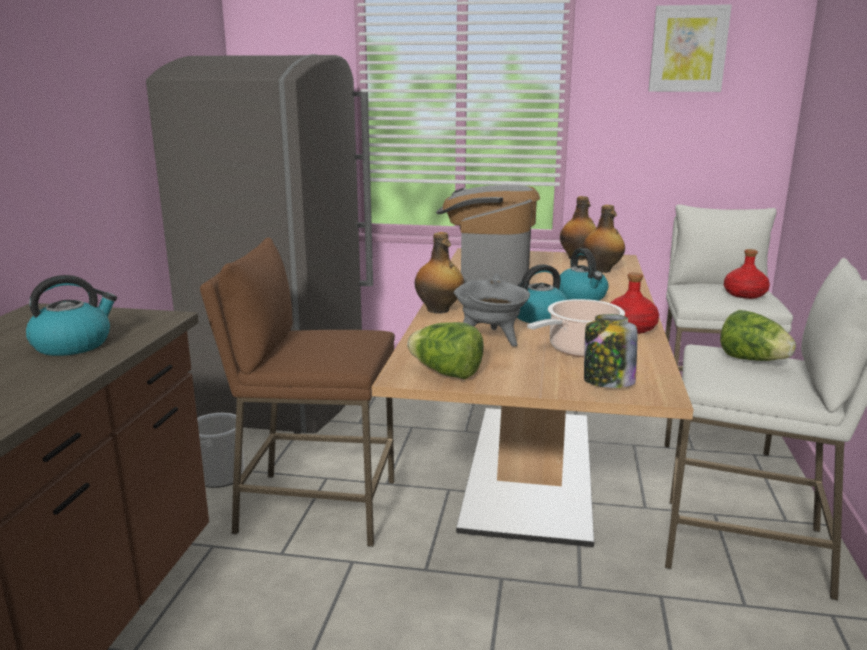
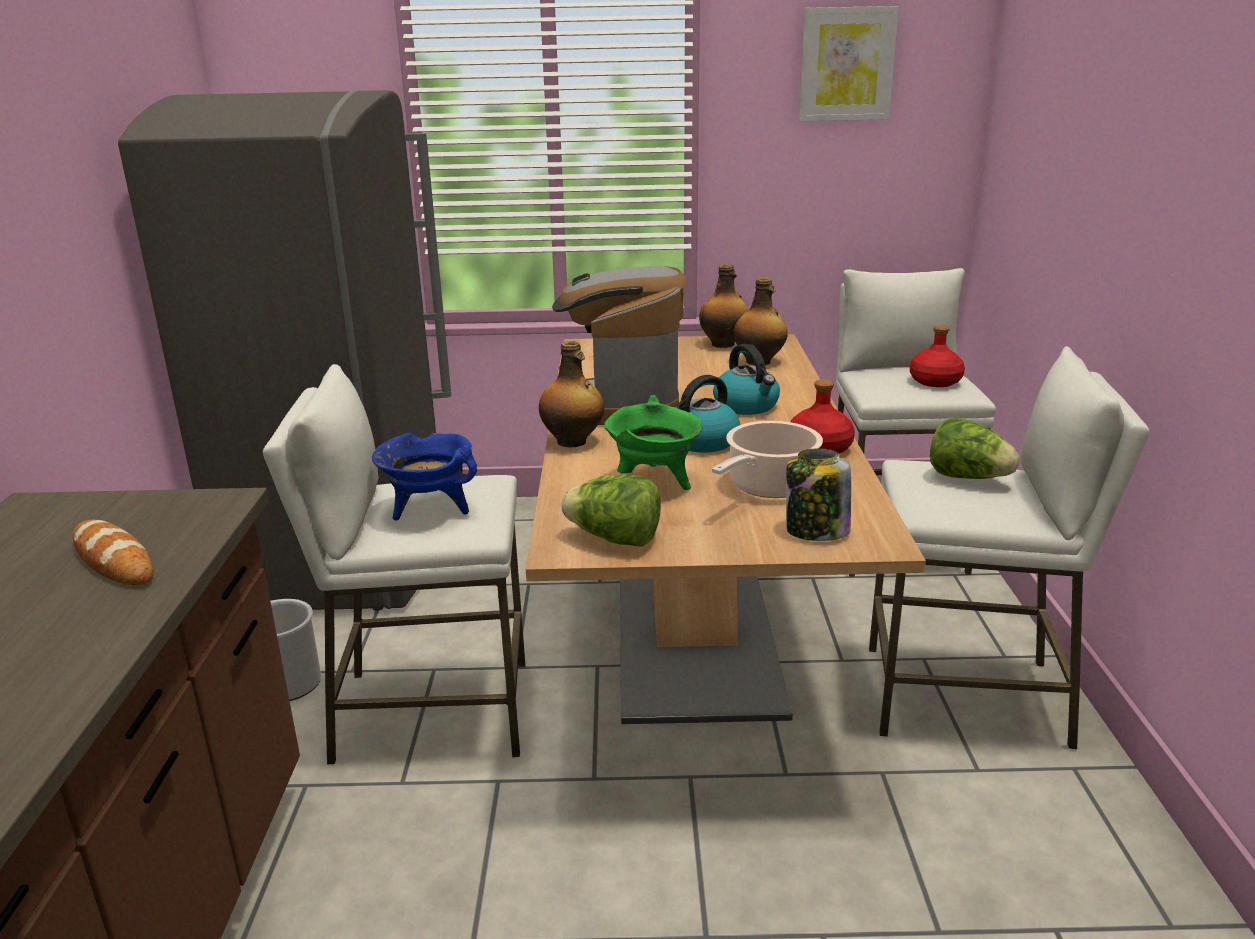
camera: 10 degrees left, 5 degrees up
(73, 344) = (114, 560): kettle -> bread
(316, 507) = (431, 712): brown stool -> white stool
(322, 347) = (430, 509): none -> blue cooking pot
(491, 339) = (655, 482): grey cooking pot -> green cooking pot

